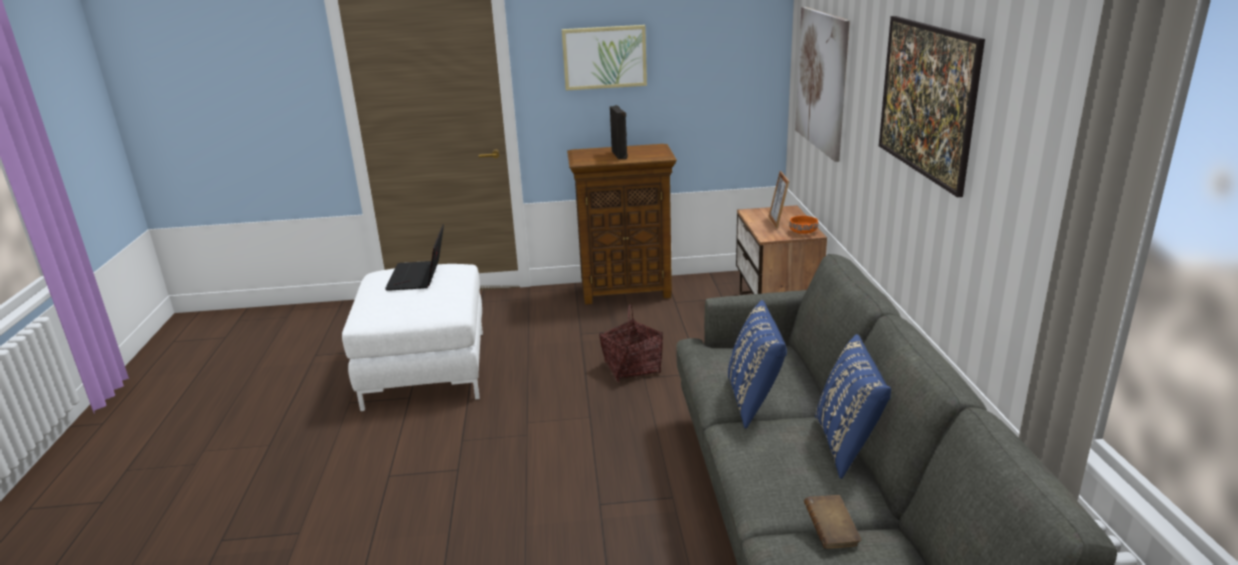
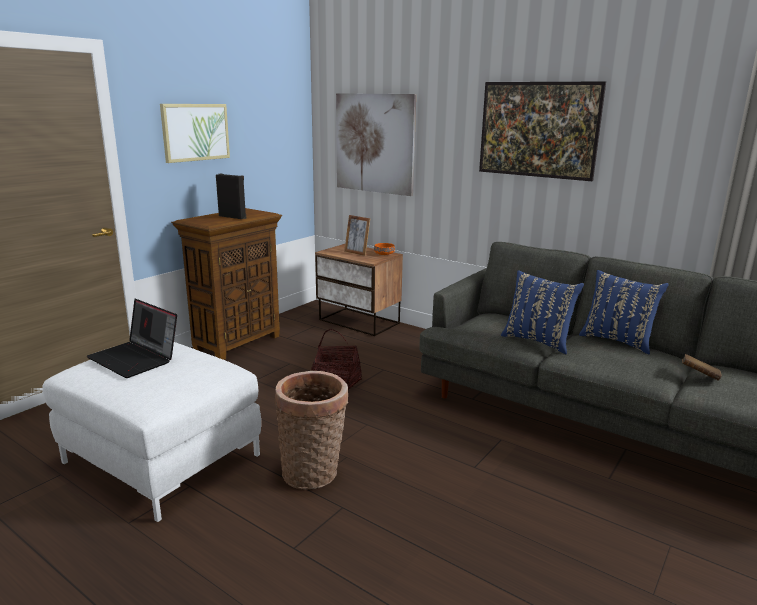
camera: 50 degrees left, 5 degrees down
(485, 433) = (313, 473): none -> basket

